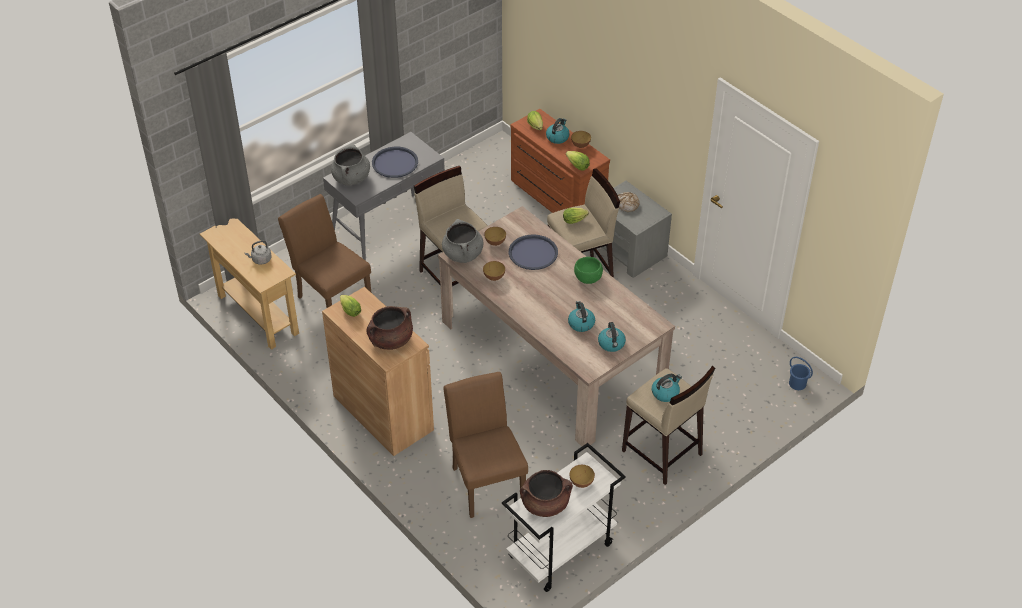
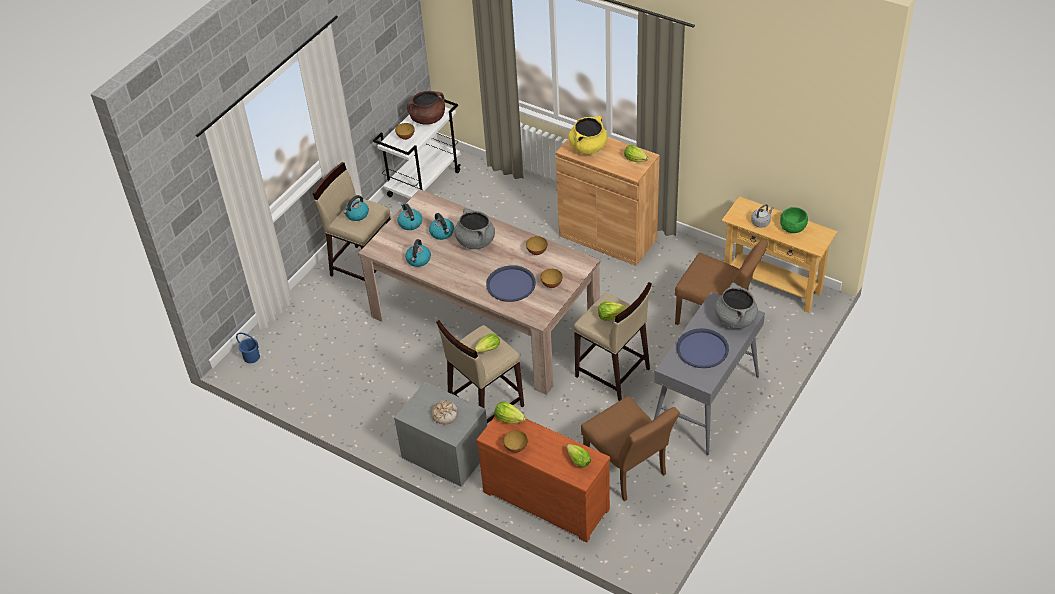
camera: 165 degrees right, 0 degrees up
(390, 340) = (588, 147): brown cooking pot -> yellow cooking pot
(452, 220) = (611, 316): none -> lettuce
(463, 254) = (576, 266): grey cooking pot -> grey cooking pot (475, 241)
(486, 480) = (499, 213): brown chair -> brown chair (629, 472)
(557, 137) = (546, 452): kettle -> kettle (418, 260)
(587, 277) = (450, 274): green bowl -> green bowl (793, 228)

